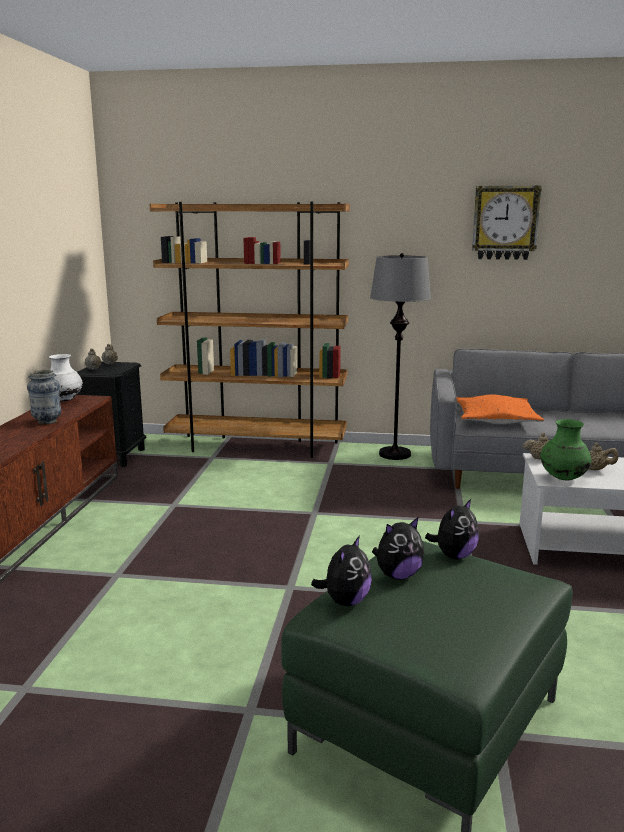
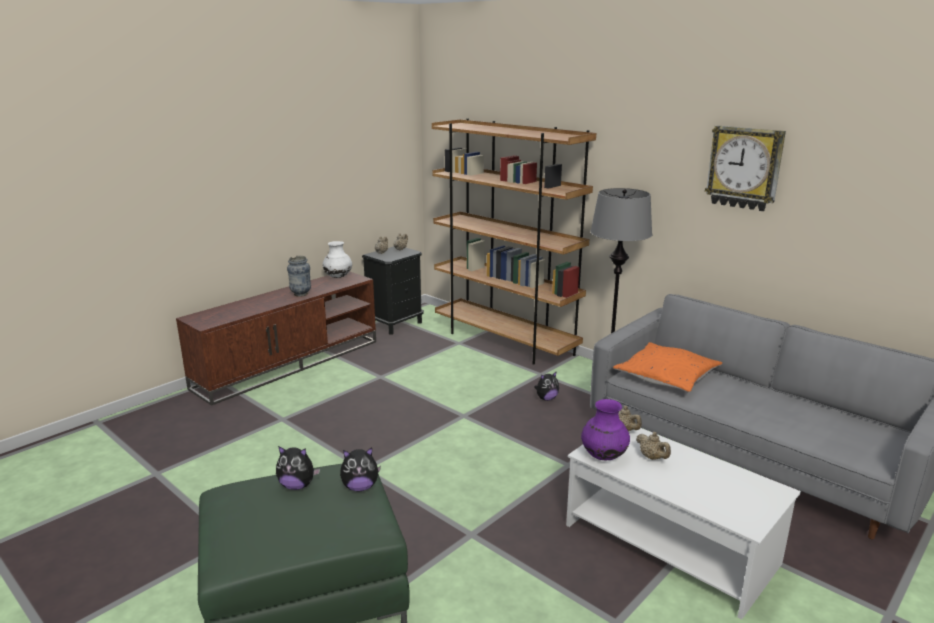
camera: 35 degrees right, 5 degrees up
(345, 601) = (242, 490): plush toy -> plush toy (546, 398)
(563, 478) = (603, 456): green vase -> purple vase

